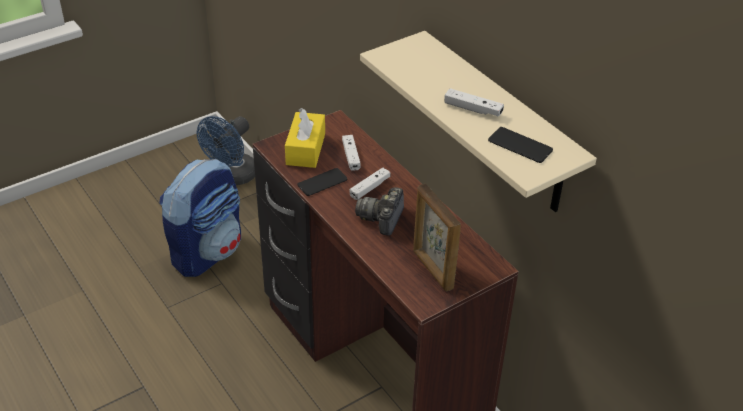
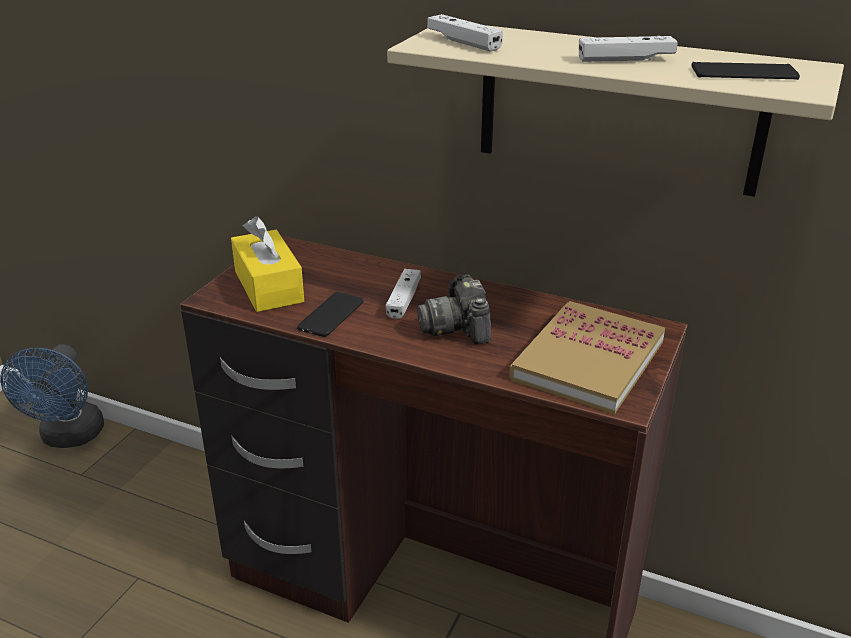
camera: 30 degrees left, 10 degrees down
(207, 251) = (89, 544): backpack -> none
(351, 156) = (341, 275): white game controller -> white game controller (464, 42)
(432, 270) = (588, 360): picture frame -> book

